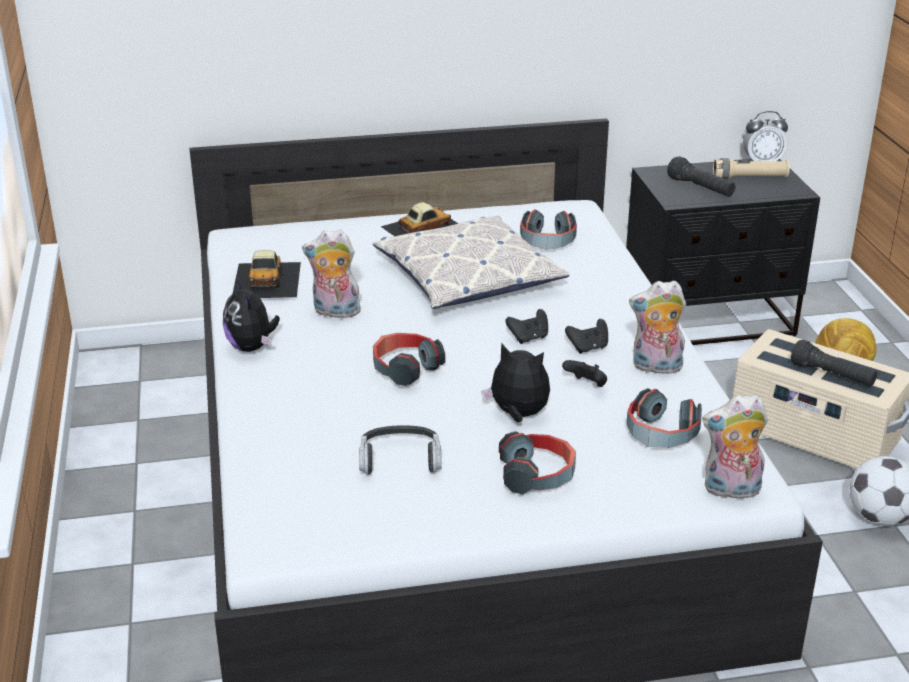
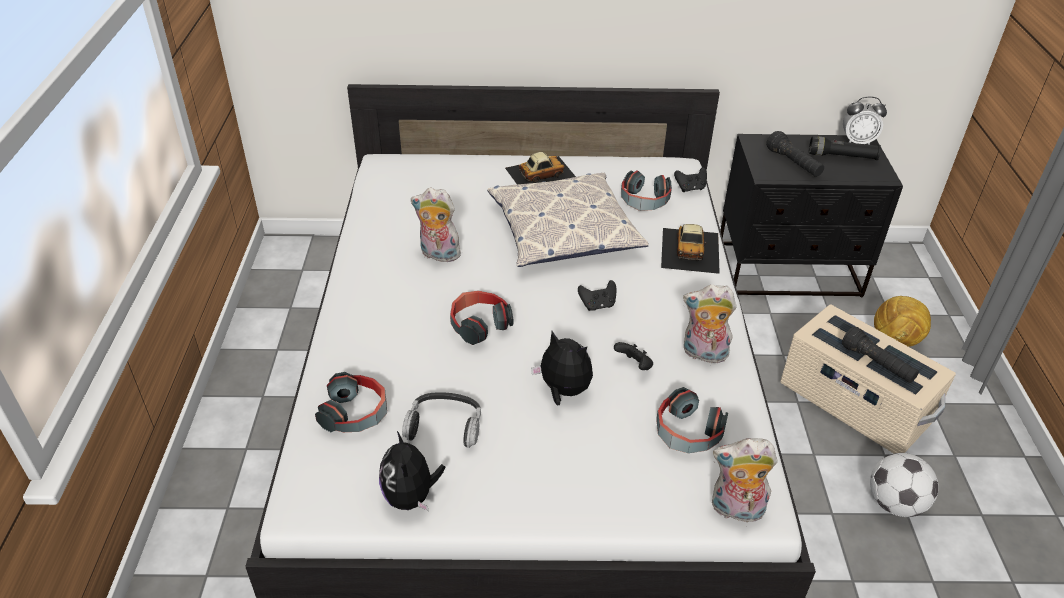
camera: 10 degrees right, 10 degrees up
(252, 347) = (357, 283): plush toy -> plush toy (411, 497)
(267, 279) = (392, 213): toy car -> toy car (690, 249)
(537, 475) = (561, 463): headphones -> headphones (356, 413)
(588, 348) = (647, 323): black game controller -> black game controller (690, 188)
(749, 178) = (842, 156): beige flashlight -> black flashlight

